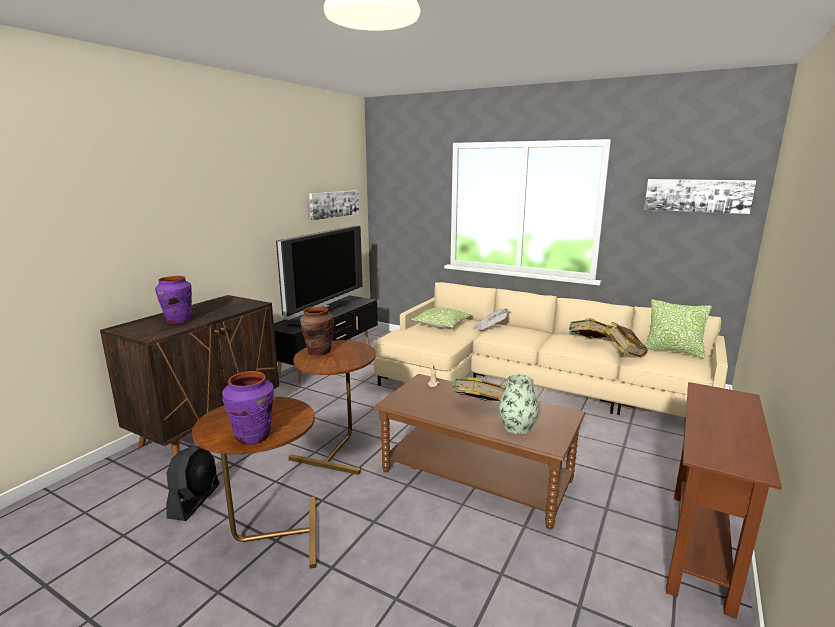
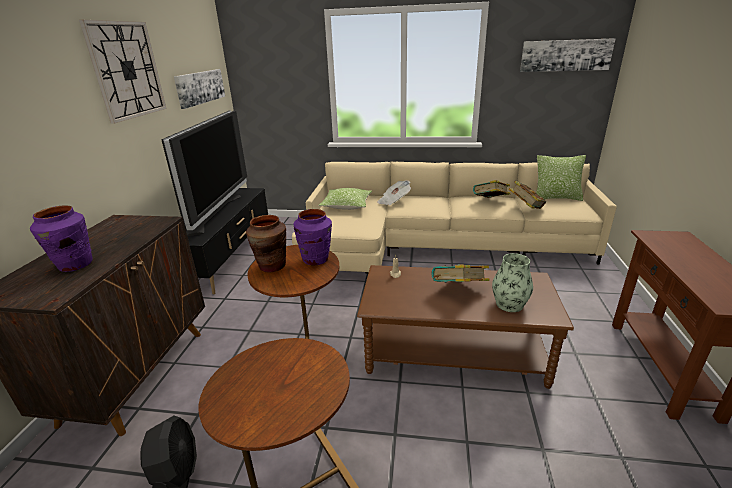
camera: 20 degrees left, 10 degrees up
(253, 436) = (295, 410): purple vase -> purple vase (316, 259)
(266, 186) = (127, 70): none -> wall clock

